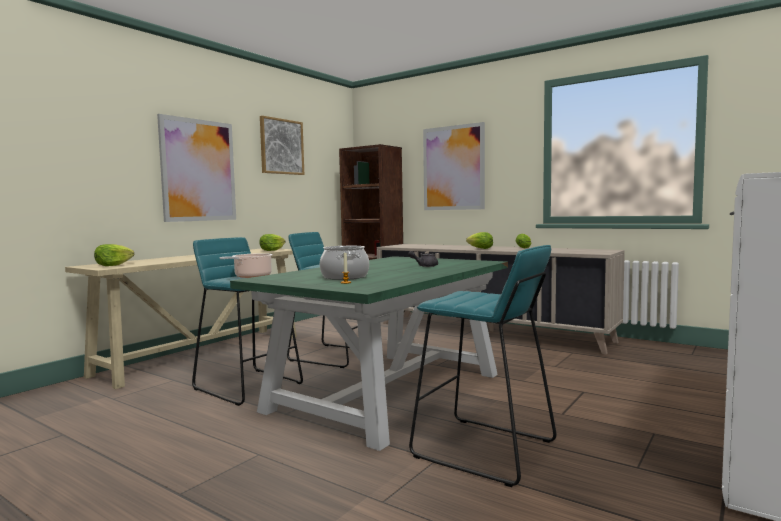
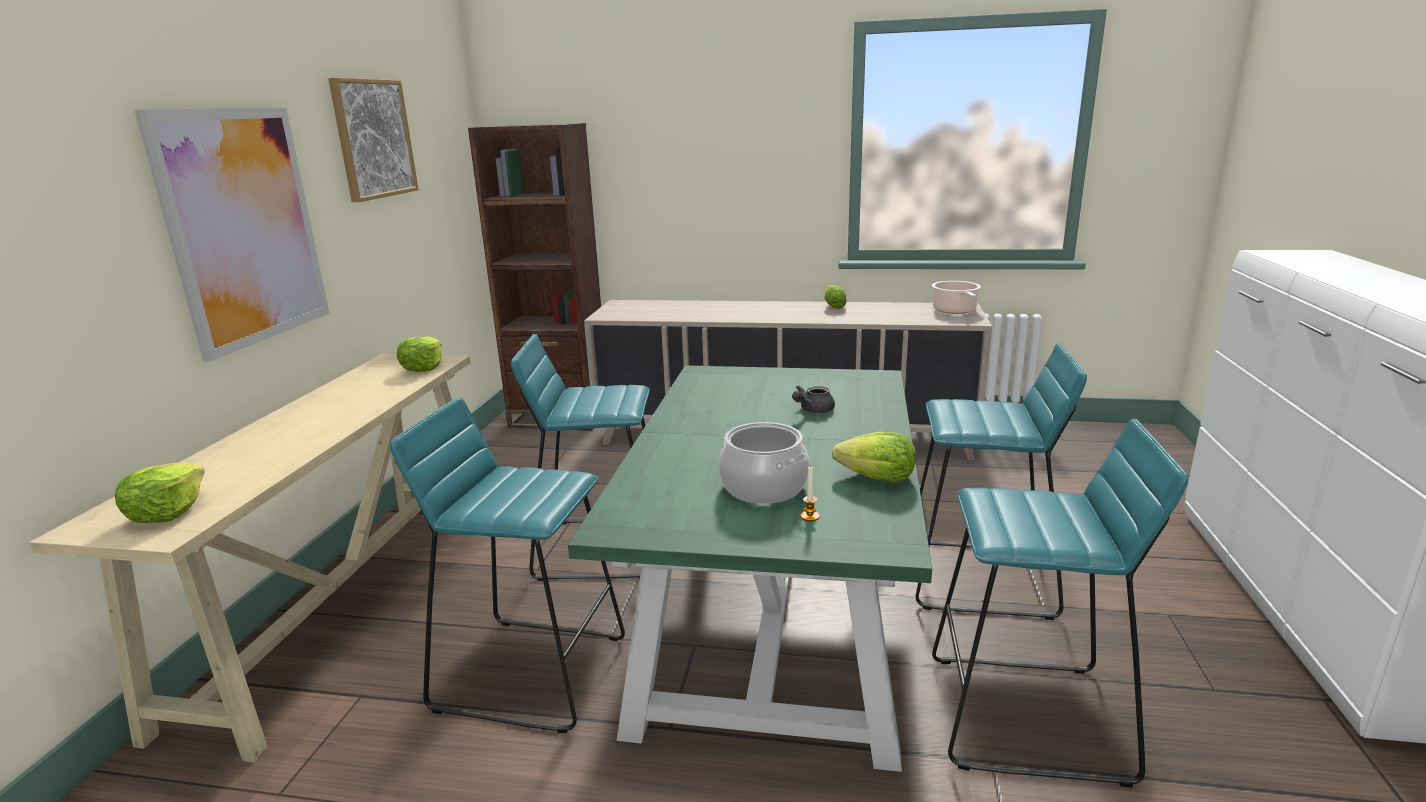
camera: 25 degrees left, 15 degrees up
(251, 276) = (521, 486): cooking pot -> cooking pot (955, 311)
(453, 168) = (689, 165): picture -> none
(480, 248) = (774, 315): lettuce -> lettuce (877, 478)
(535, 398) = (980, 579): none -> turquoise stool

